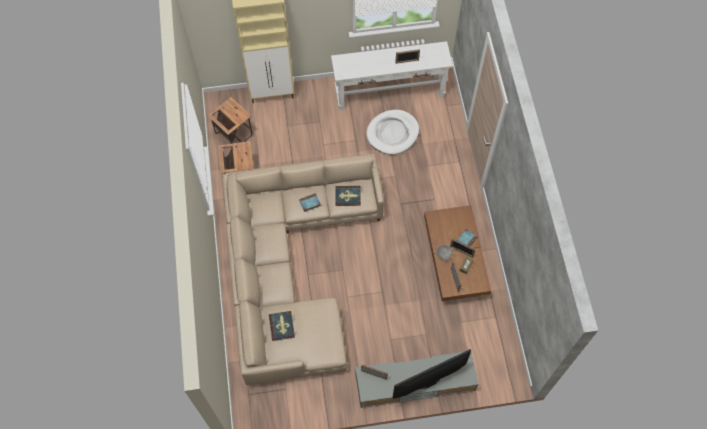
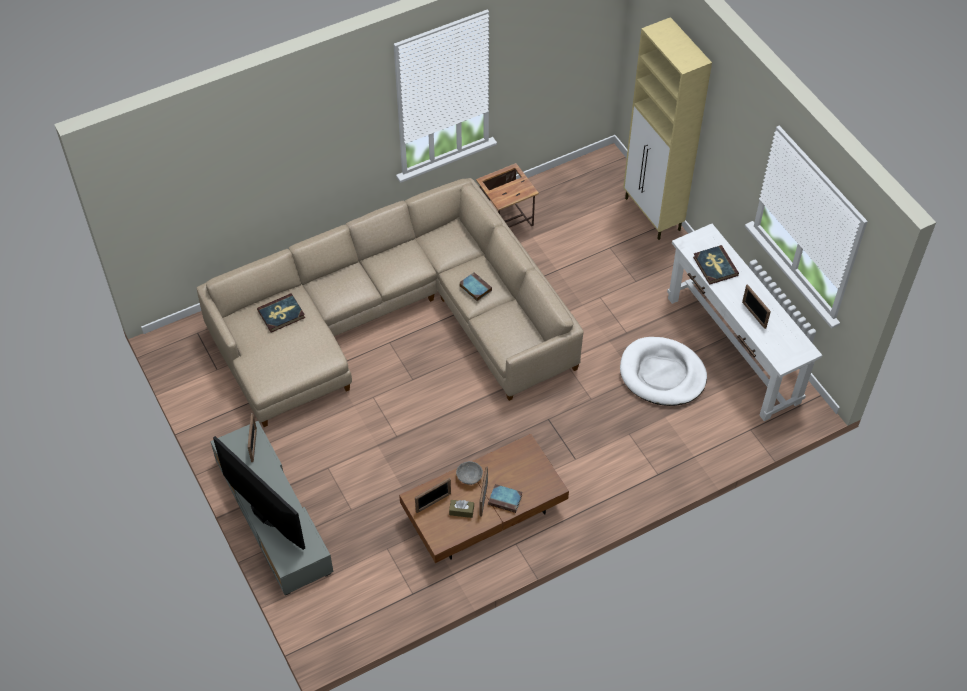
camera: 70 degrees right, 10 degrees down
(233, 134) = (565, 194): side table -> none
(348, 196) = (505, 328): book -> book (715, 266)

